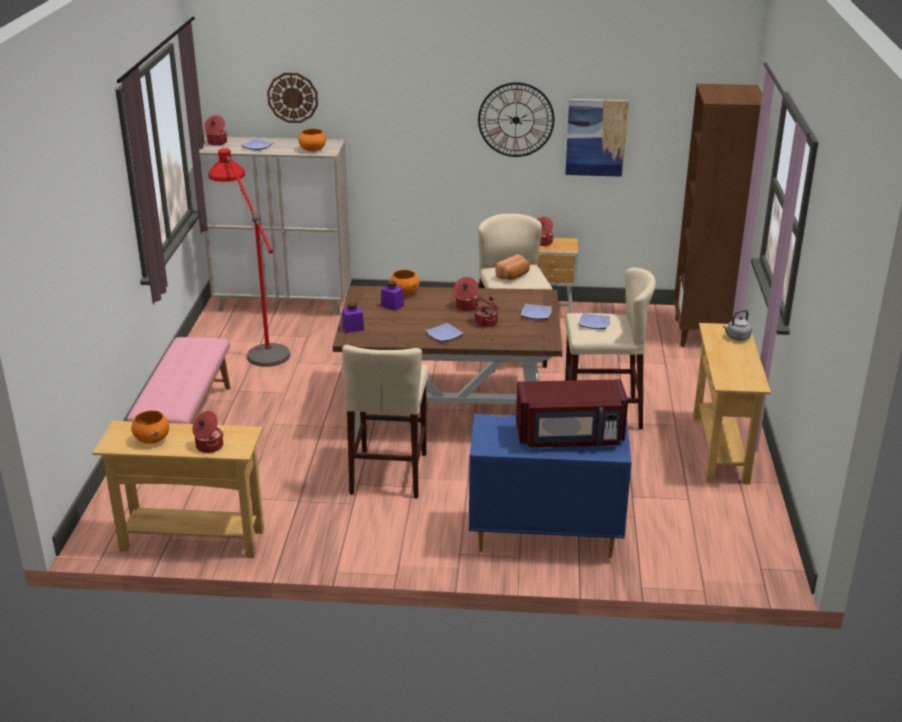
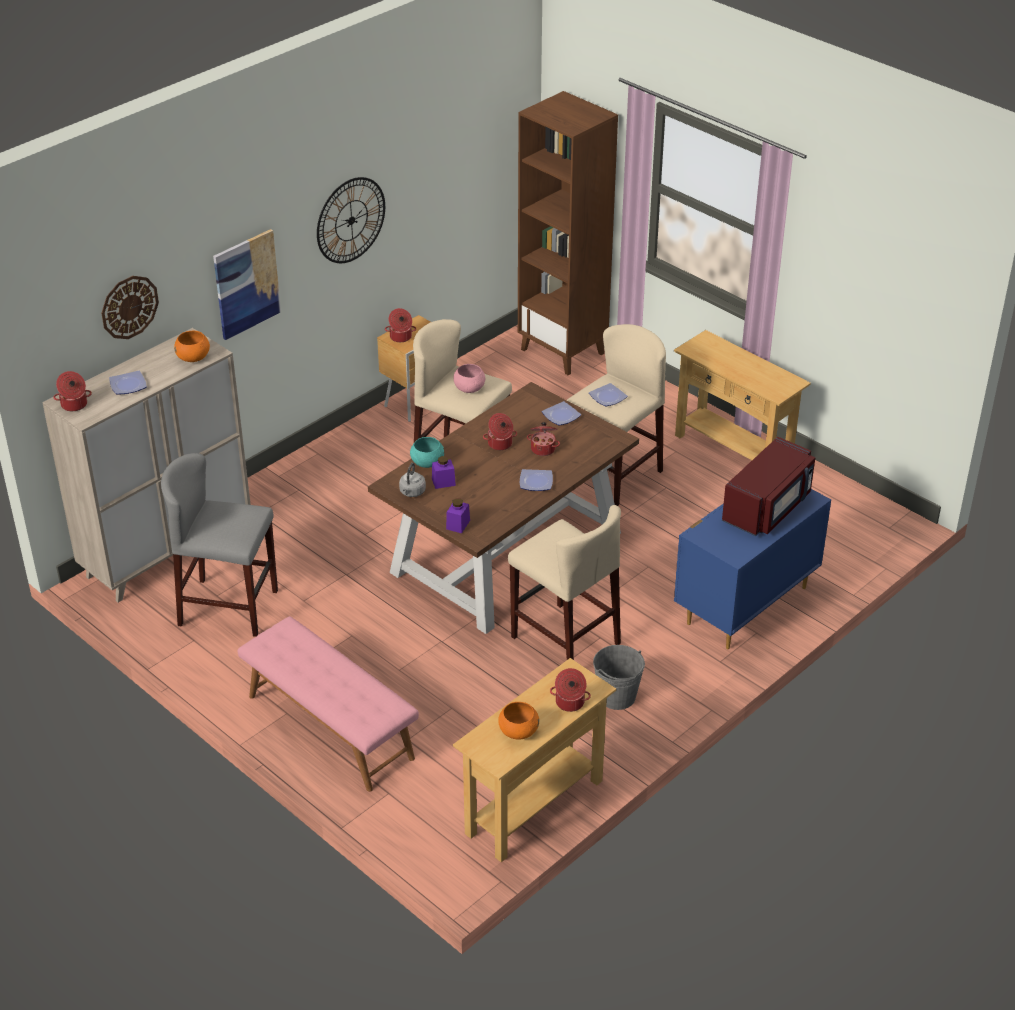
camera: 50 degrees left, 10 degrees up
(257, 343) = (228, 608): red floor lamp -> grey stool
(356, 523) = (617, 696): none -> grey bucket
(404, 293) = (427, 463): orange bowl -> turquoise bowl
(514, 276) = (469, 389): bread -> pink bowl
(596, 137) = (421, 203): picture -> picture (246, 284)
(737, 337) = (718, 347): grey kettle -> grey kettle (412, 492)

